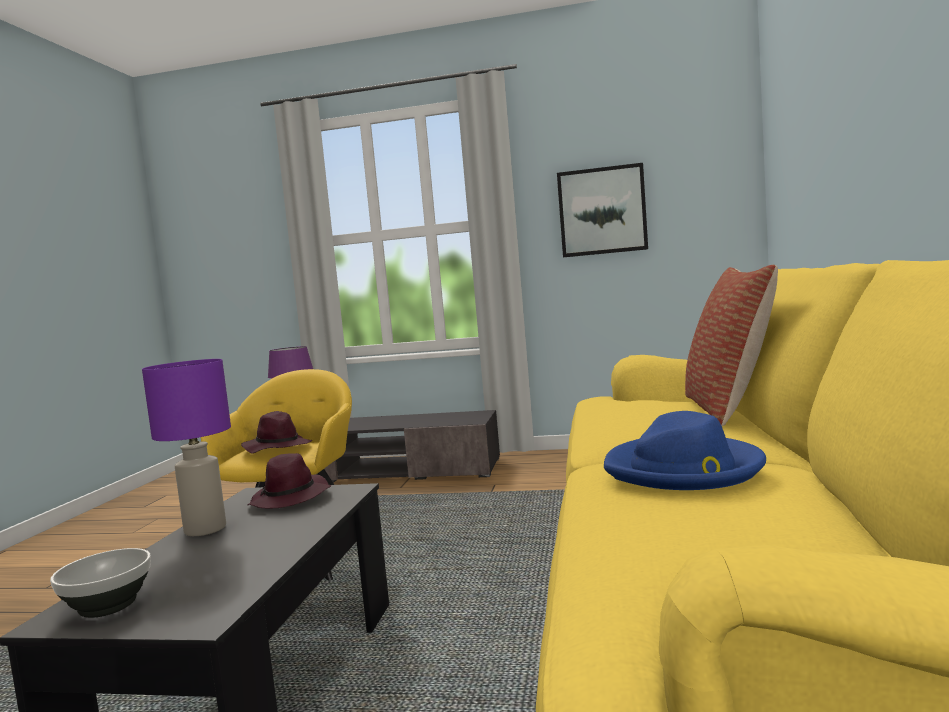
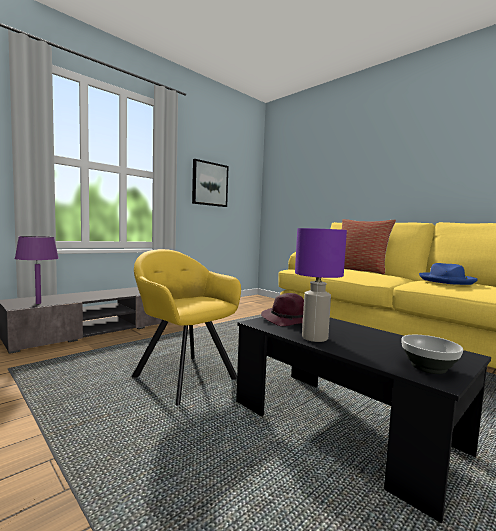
camera: 55 degrees left, 0 degrees up
(277, 448) = (191, 300): purple hat -> none

